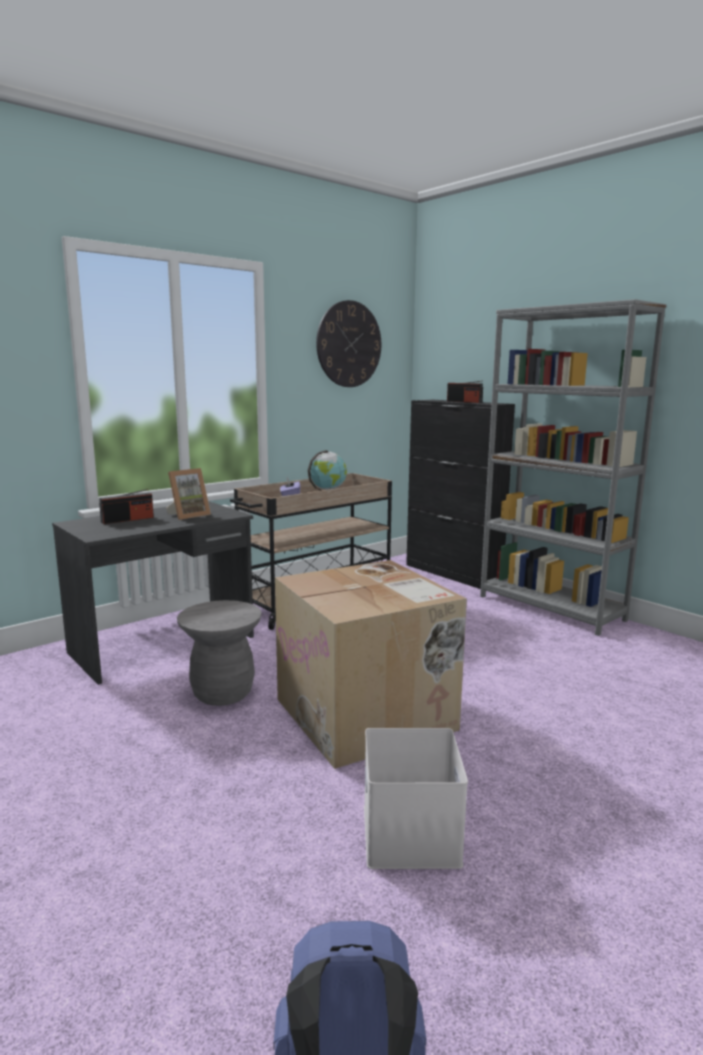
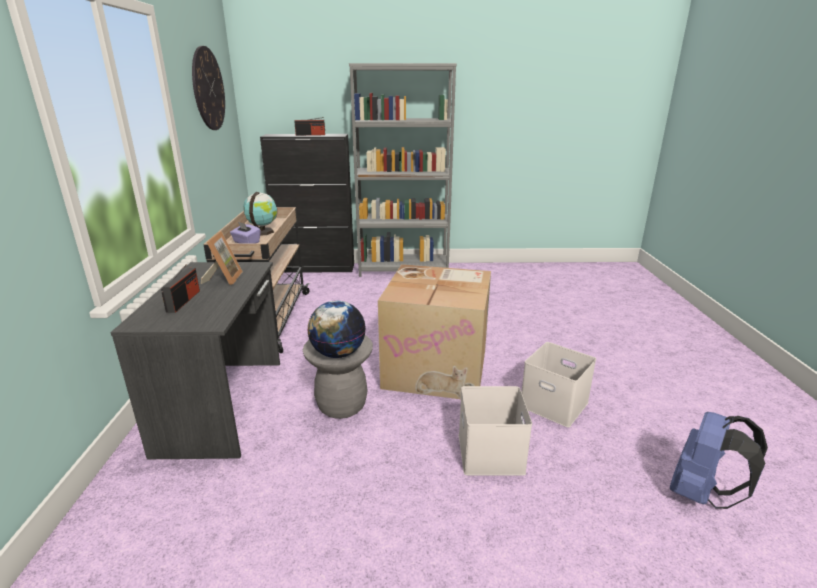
camera: 50 degrees left, 10 degrees up
(204, 619) = (338, 353): none -> globe
(236, 820) = (492, 454): none -> white storage box

